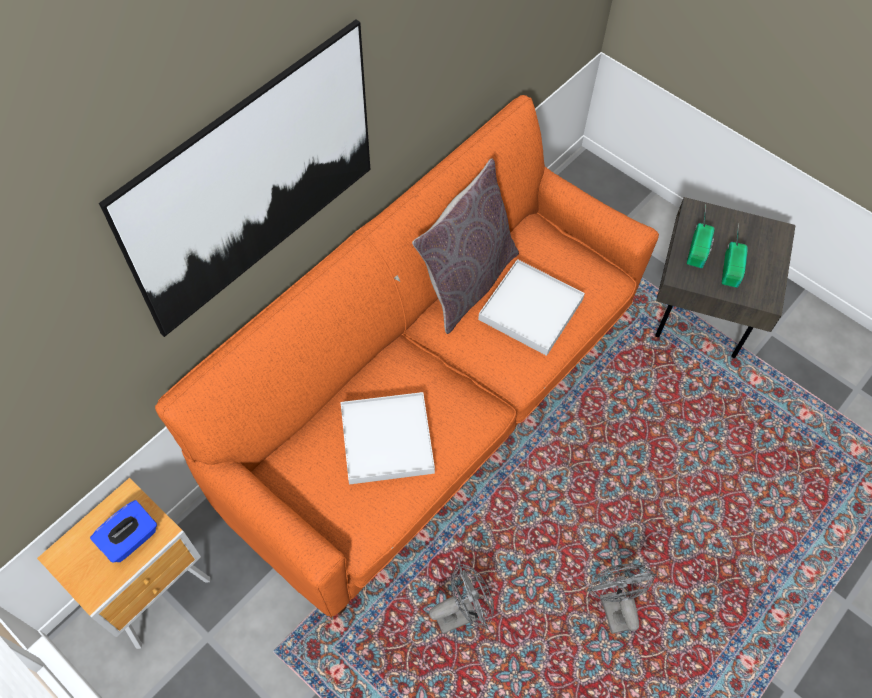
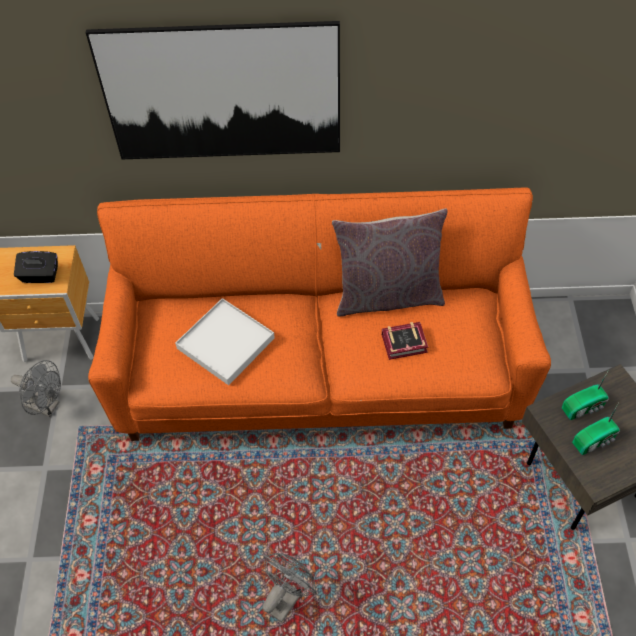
camera: 50 degrees right, 5 degrees down
(130, 539) = (40, 276): blue tissue box -> black tissue box
(462, 612) = (195, 507): grey fan -> grey fan (47, 406)
(531, 309) = (406, 344): white tray -> book

